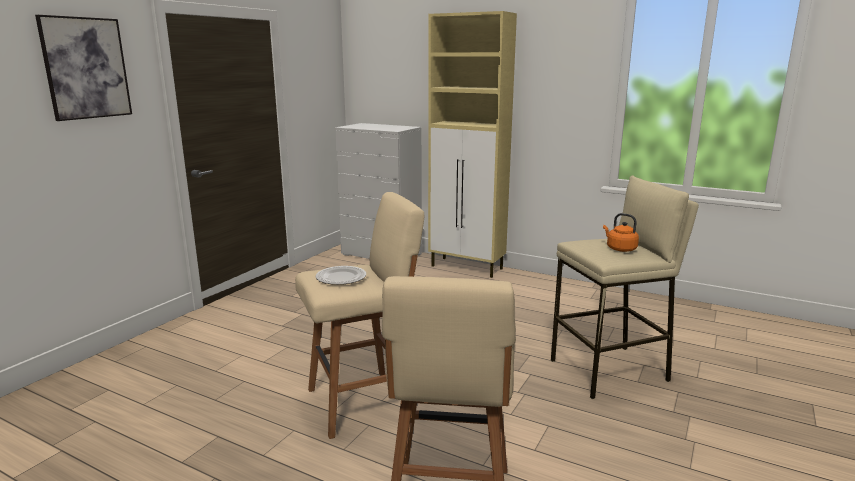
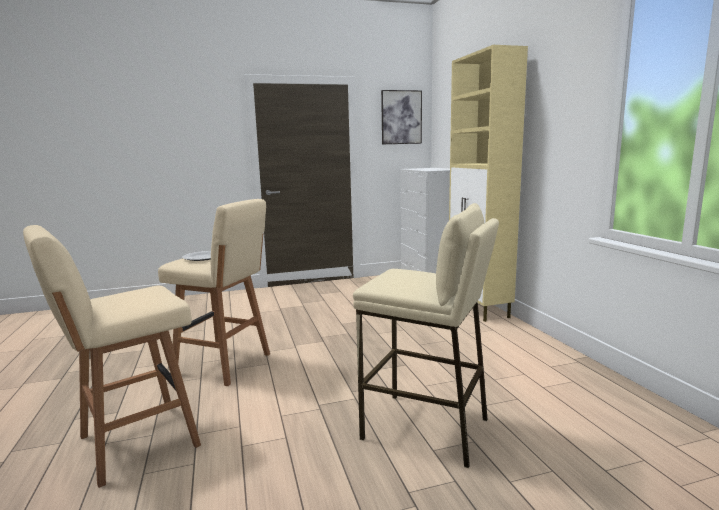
camera: 45 degrees right, 5 degrees down
(86, 68) = (193, 119): picture -> picture (401, 117)
(619, 249) = (413, 281): orange kettle -> none

